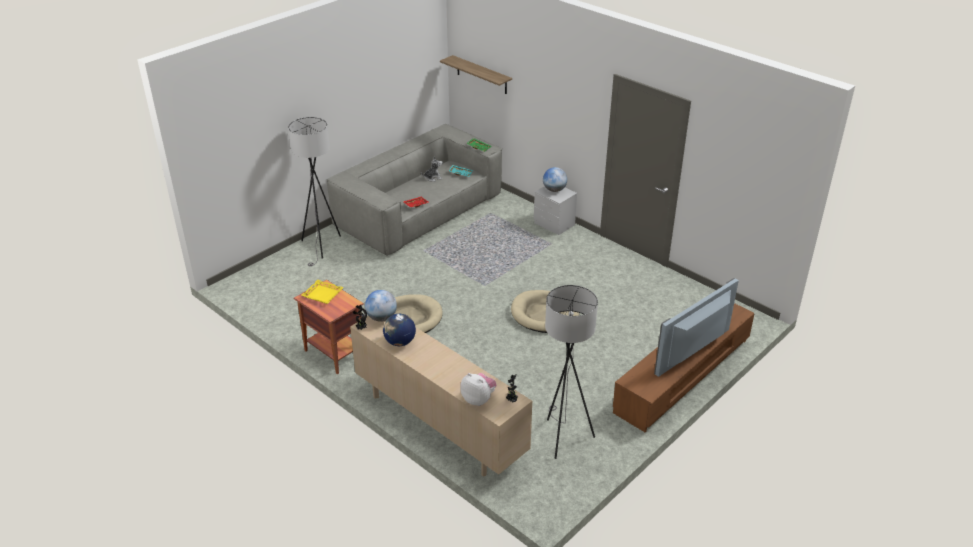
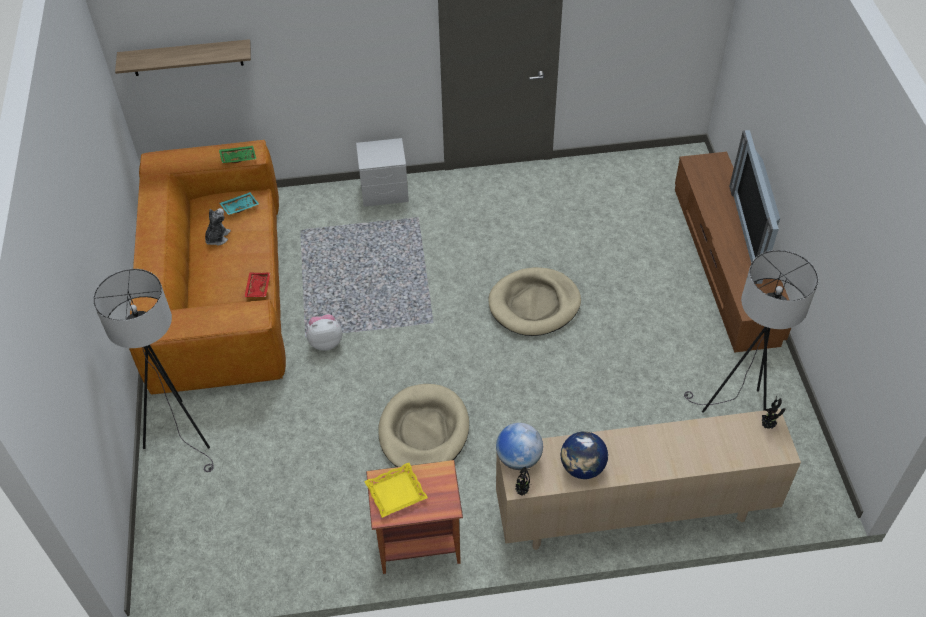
camera: 50 degrees left, 15 degrees up
(419, 211) = (218, 291): grey sofa -> brown sofa
(478, 399) = (743, 453): plush toy -> plush toy (325, 341)
(554, 190) = (375, 151): globe -> none

